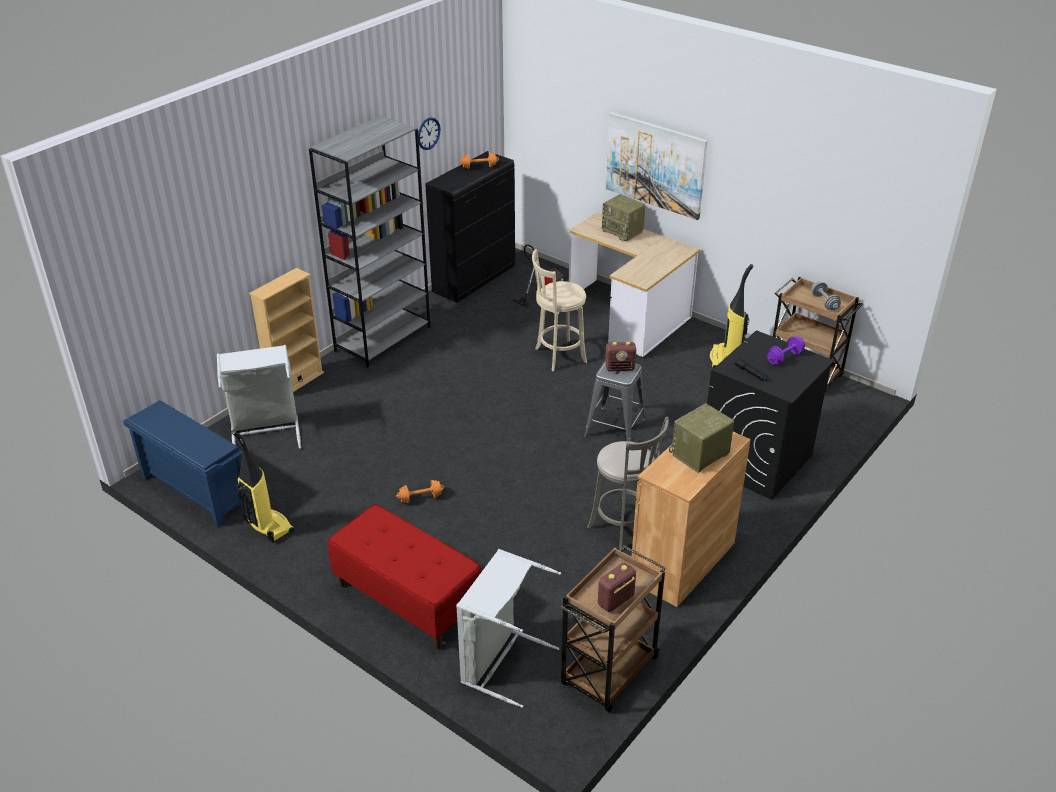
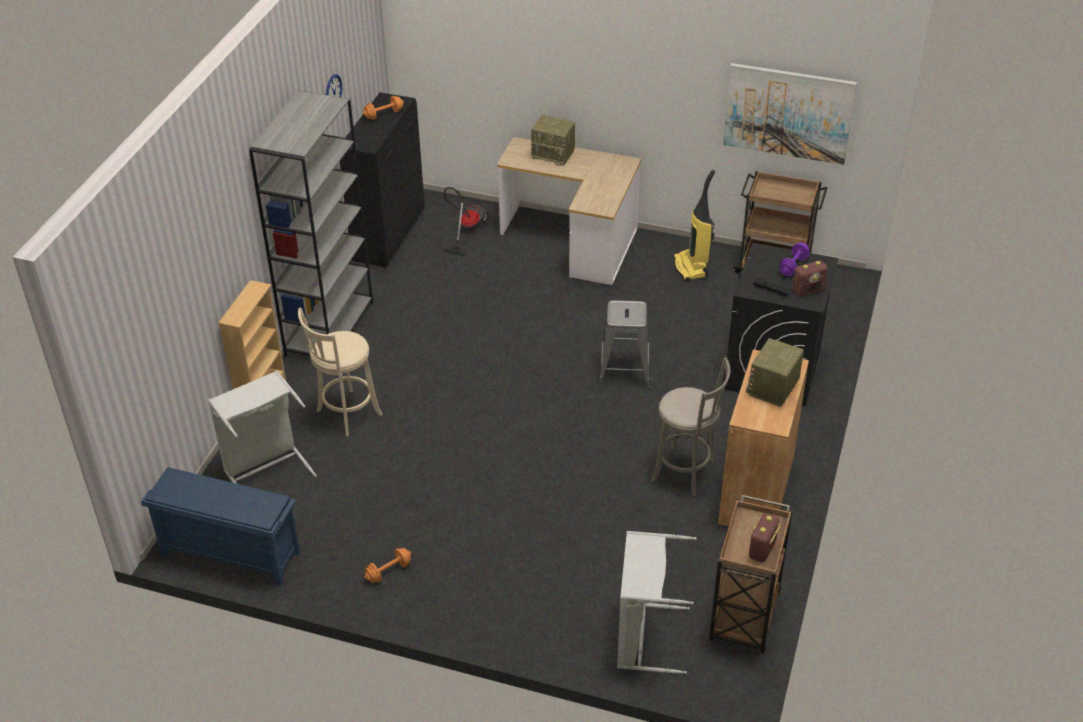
camera: 20 degrees left, 5 degrees up
(267, 526) = (333, 570): vacuum cleaner -> none
(407, 599) = (519, 603): red bench -> none
(420, 498) = (473, 496): orange dumbbell -> orange dumbbell (388, 571)
(558, 356) = (525, 304): beige stool -> beige stool (346, 414)
(620, 368) = (627, 310): radio -> radio (808, 290)
(655, 165) = (581, 80): picture -> picture (788, 113)
(824, 302) = (790, 194): grey dumbbell -> none

